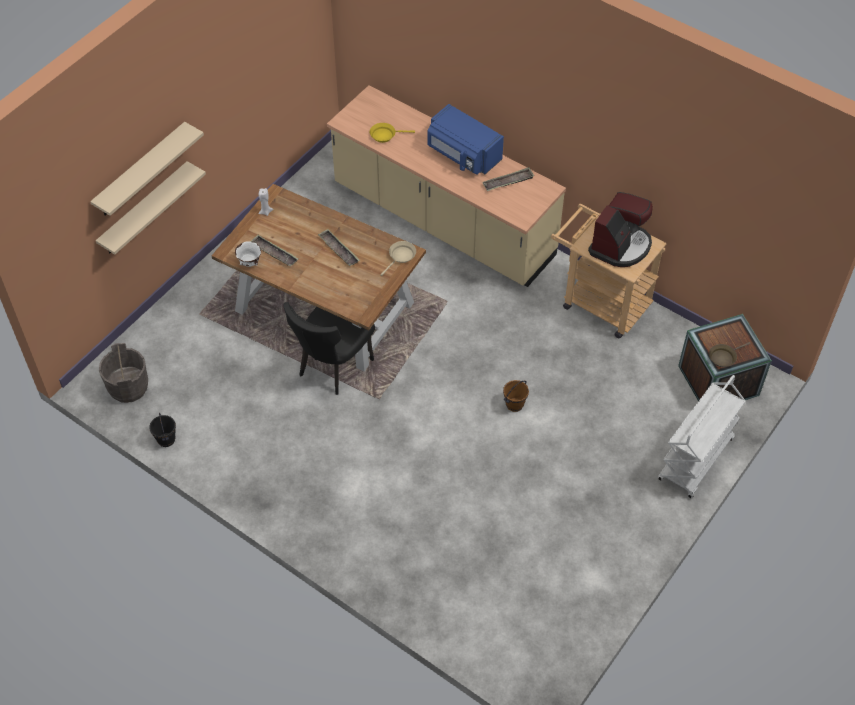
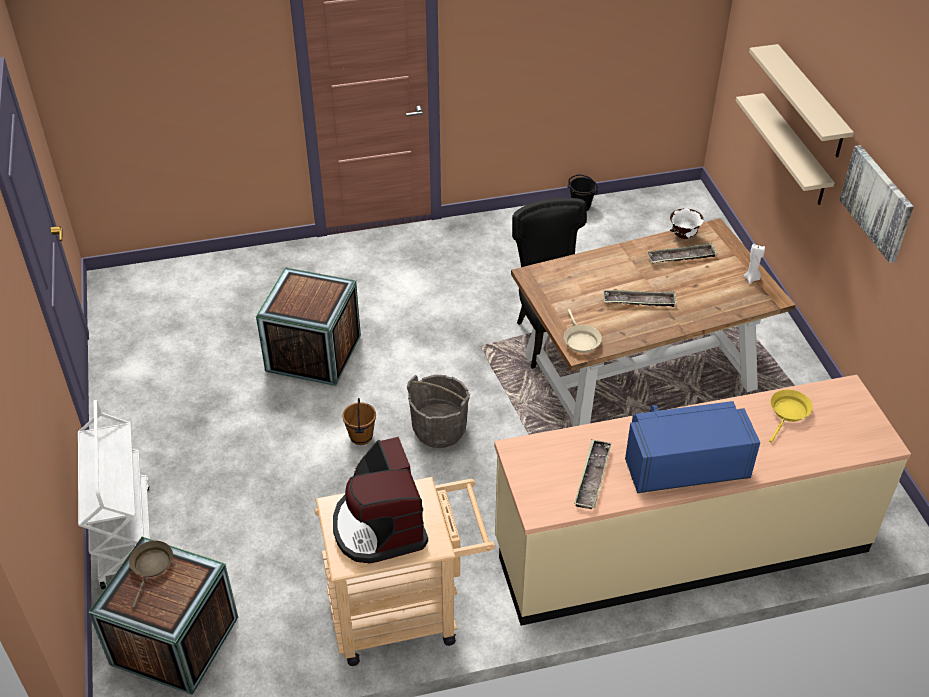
camera: 130 degrees right, 10 degrees down
(128, 387) = (663, 210): grey bucket -> grey bucket (439, 429)
(221, 112) = (877, 202): none -> picture
(475, 486) = (313, 353): none -> crate

